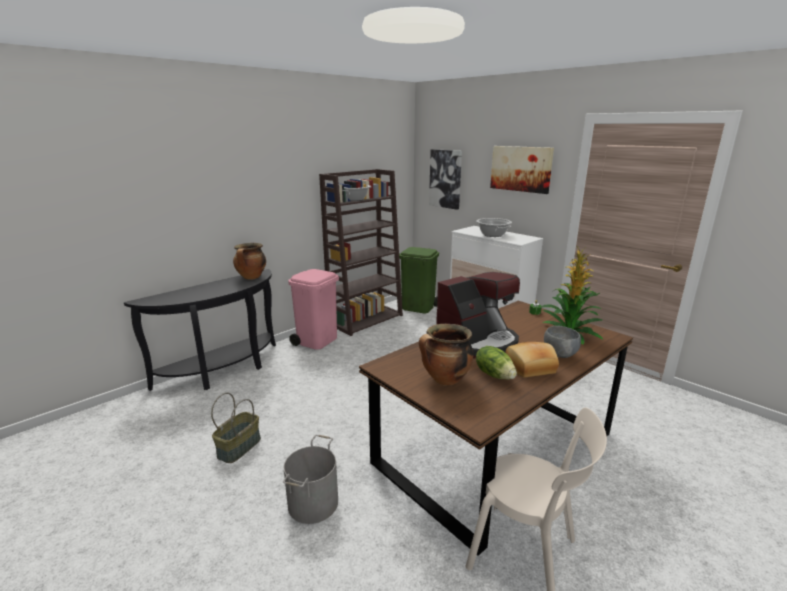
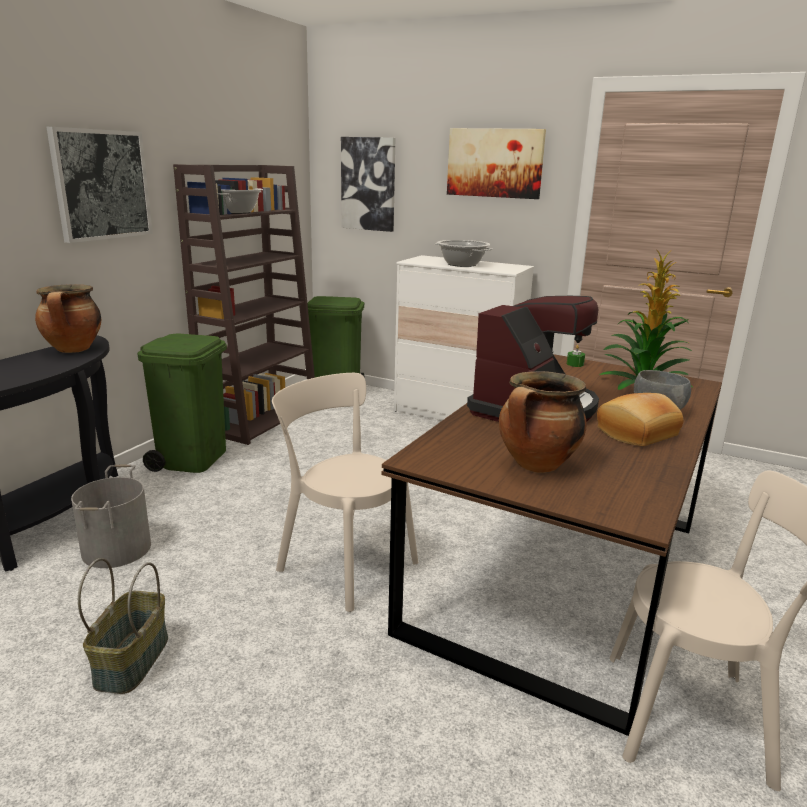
camera: 20 degrees left, 0 degrees up
(276, 188) = (101, 185): none -> picture
(312, 503) = (324, 724): grey bucket -> grey bucket (115, 549)
(317, 340) = (192, 459): pink trash can -> green trash can
(367, 416) = (343, 563): none -> beige chair
(494, 374) = (599, 448): lettuce -> none

